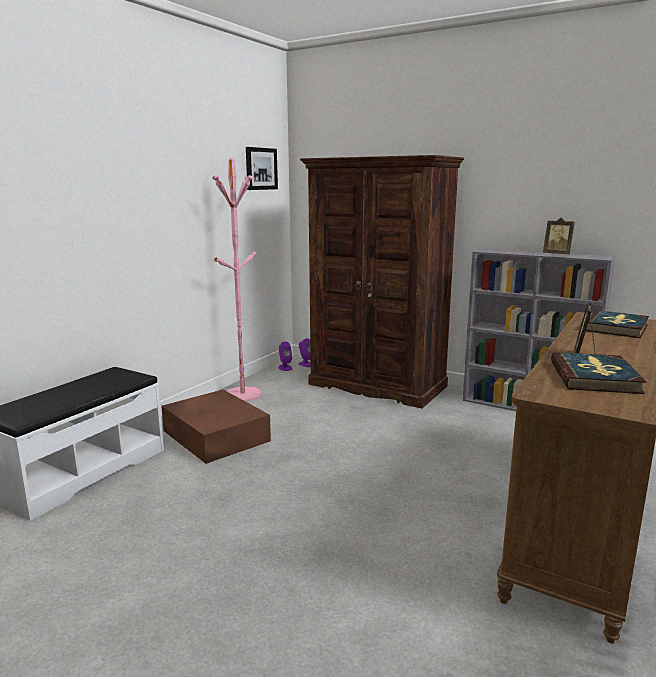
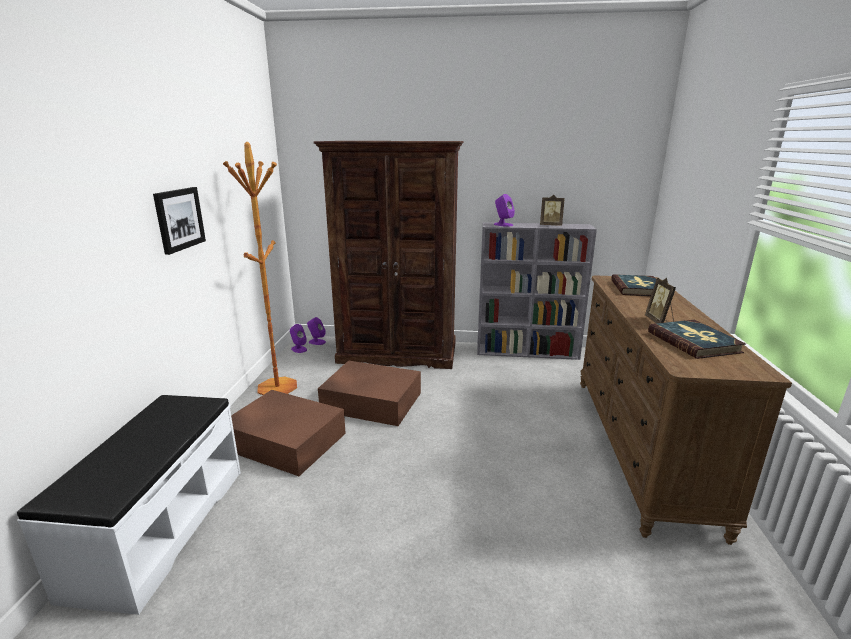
camera: 25 degrees left, 5 degrees up
(242, 394) = (277, 386): pink clothes rack -> orange clothes rack
(261, 169) = (257, 150): picture -> picture (179, 219)
(315, 420) = (370, 401): none -> brown storage box
(500, 251) = (503, 224): none -> purple speaker

